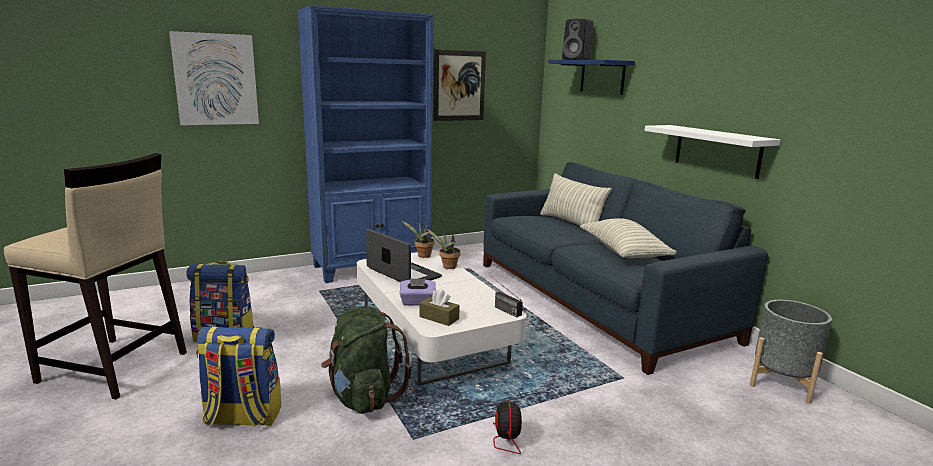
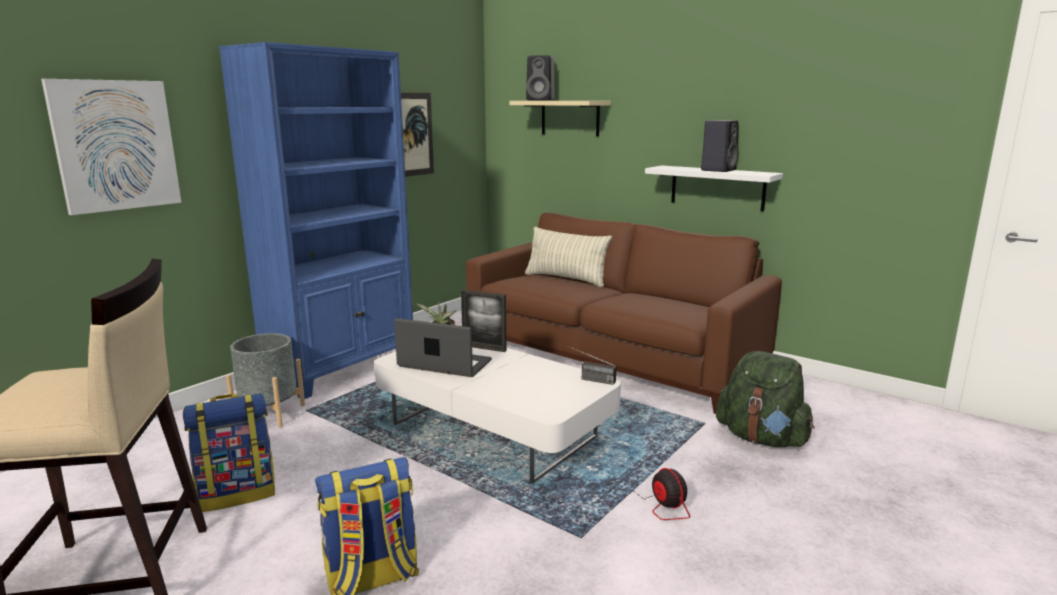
camera: 25 degrees left, 0 degrees up
(363, 397) = (487, 513): green backpack -> green backpack (762, 438)
(417, 302) = (500, 392): purple tissue box -> none
(439, 318) = (542, 403): brown tissue box -> none
(447, 267) = (484, 348): potted plant -> picture frame
(594, 299) = (611, 355): blue sofa -> brown sofa
(602, 76) = (570, 118): blue shelf -> beige shelf
(623, 252) = (650, 300): pillow -> none
(713, 132) = (718, 170): none -> black speaker
(781, 382) = (820, 394): grey planter -> grey planter (270, 414)

